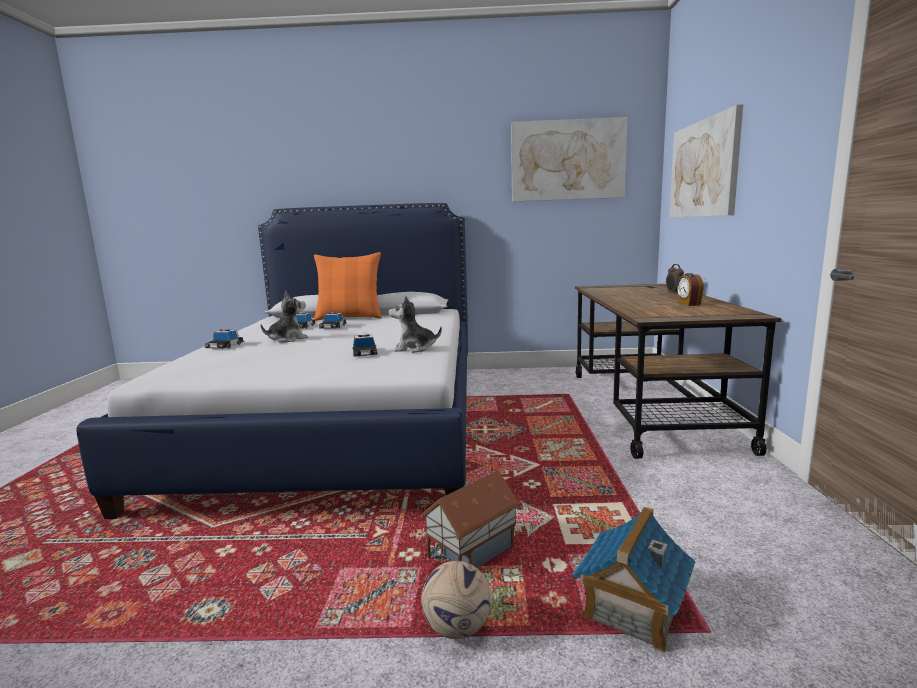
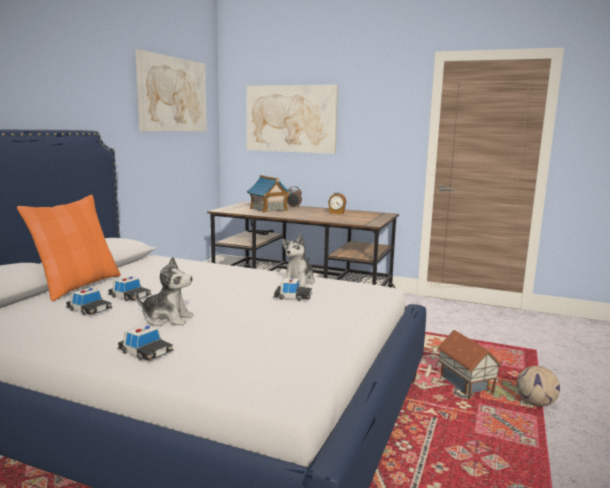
camera: 70 degrees left, 0 degrees up
(287, 339) = (167, 319): plush toy -> plush toy turned 120 degrees clockwise
(632, 610) = (521, 360): toy house -> toy house (268, 209)

